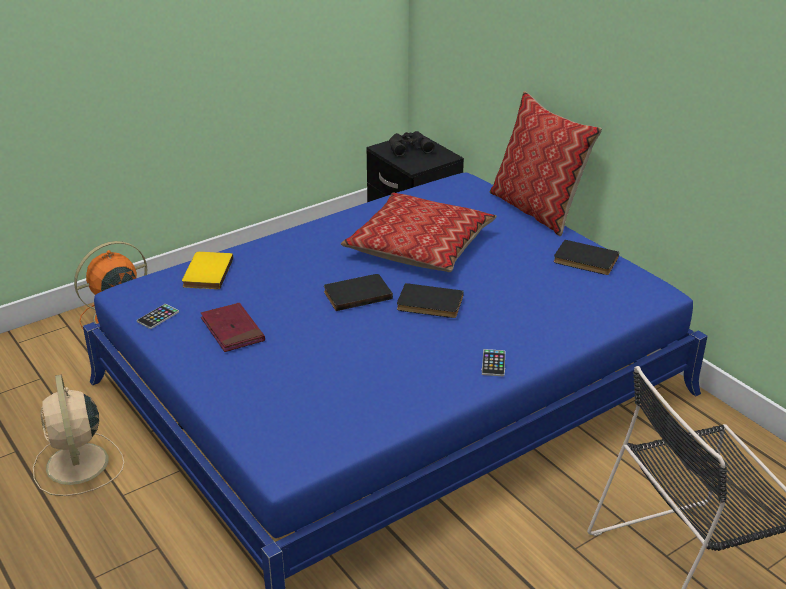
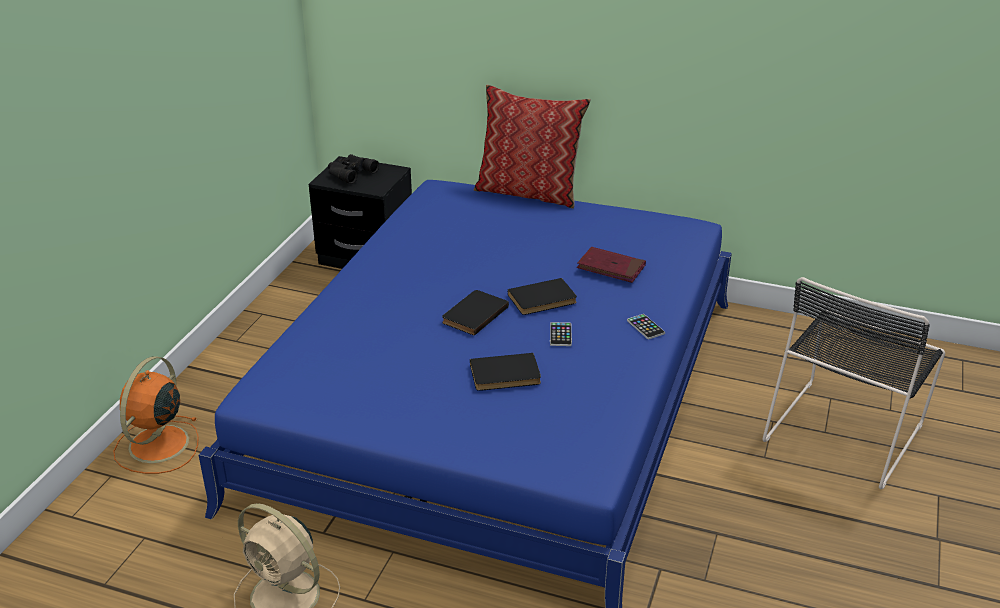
camera: 35 degrees left, 0 degrees up
(158, 317) = (314, 405): phone -> phone (560, 335)
(206, 272) = (307, 348): yellow book -> none
(232, 330) = (402, 388): red book -> red book (611, 268)
(420, 245) = (472, 254): pillow -> none
(585, 261) = (619, 221): black book -> black book (505, 376)

